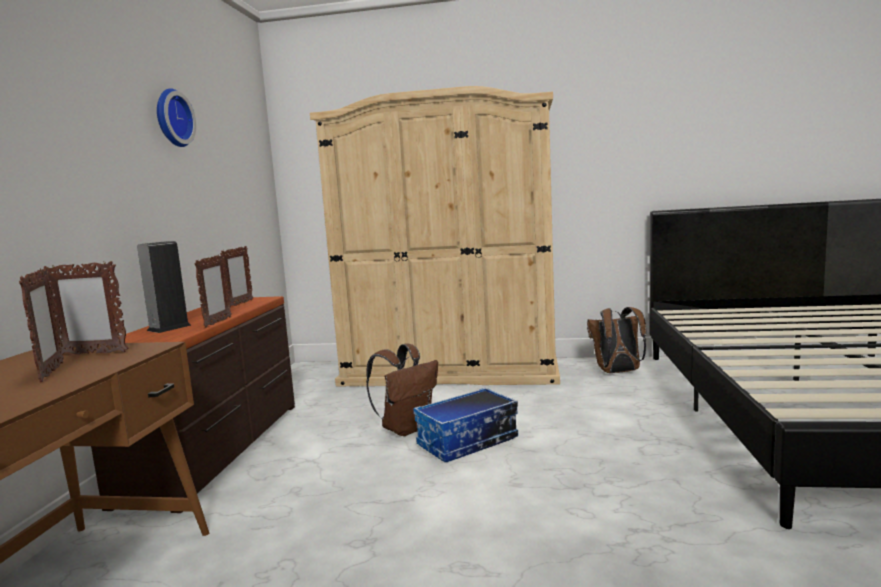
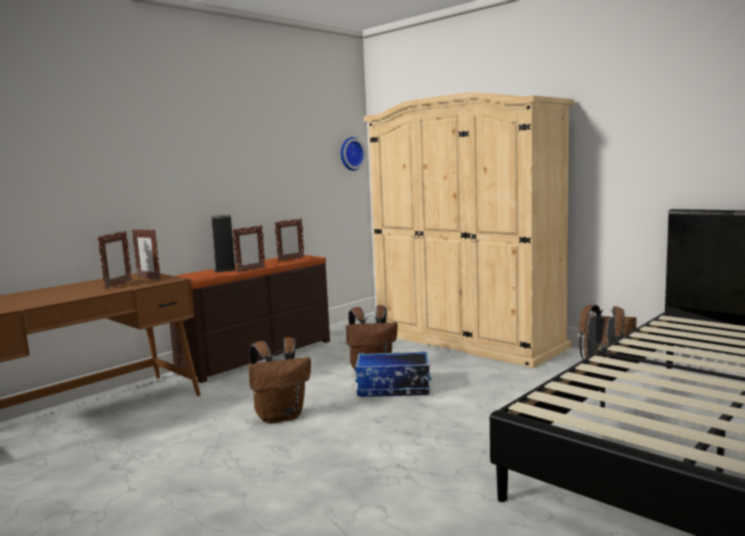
camera: 35 degrees right, 0 degrees up
(171, 118) = (259, 129): wall clock -> wall clock (350, 154)
(389, 521) = (281, 416): none -> brown backpack

